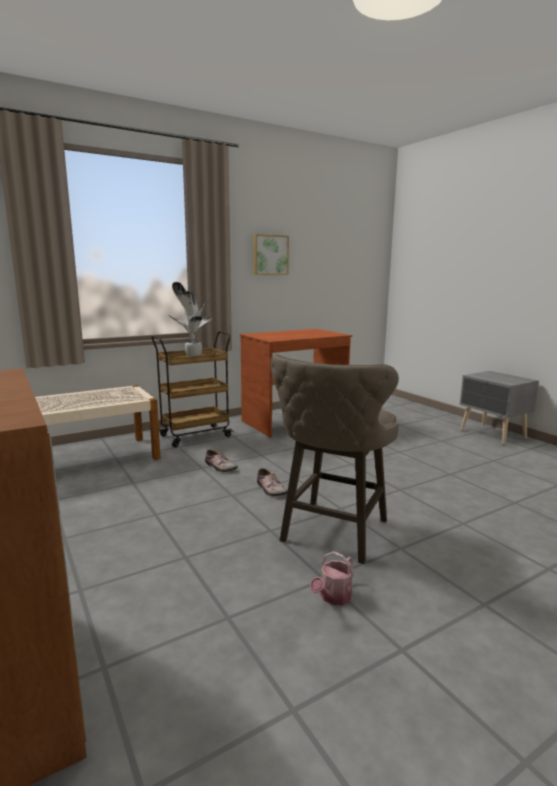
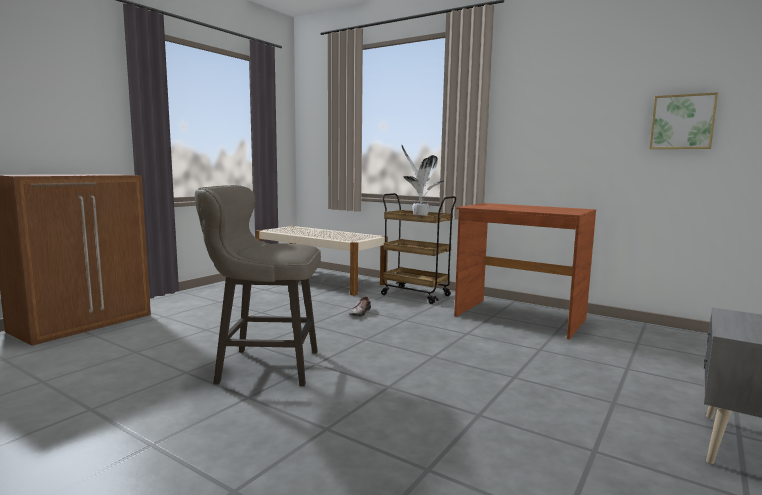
camera: 65 degrees right, 5 degrees down
(270, 255) = (549, 115): picture -> picture (682, 122)
(270, 489) = (331, 334): shoe -> none
(333, 597) = (160, 378): watering can -> none

